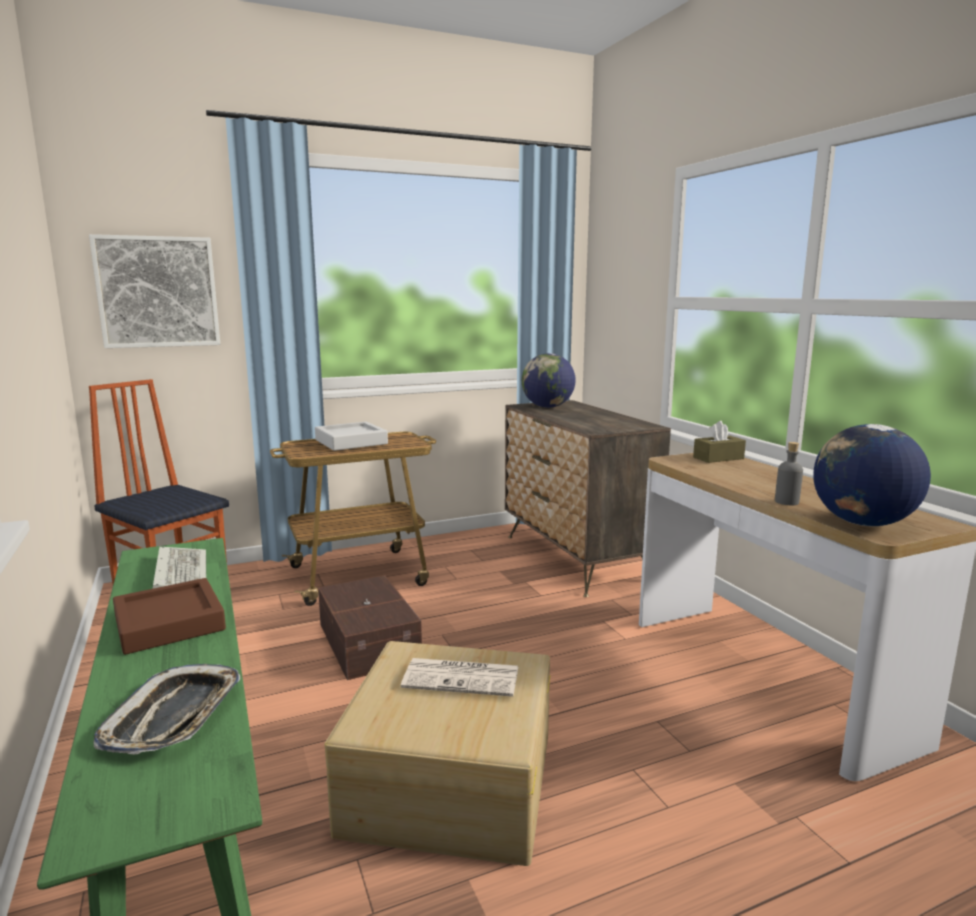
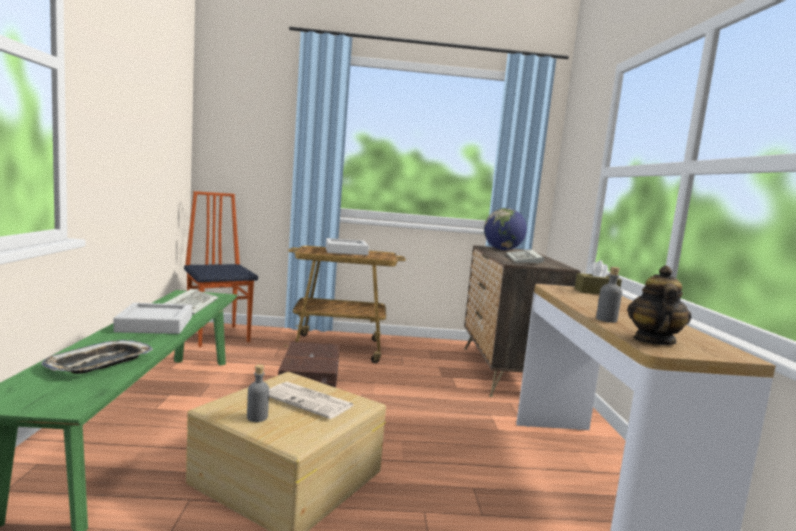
camera: 20 degrees right, 5 degrees down
(158, 292) = (247, 140): picture -> none
(169, 623) = (155, 324): brown tray -> grey tray
(426, 723) = (257, 417): none -> grey bottle
(596, 421) = (524, 260): none -> keyboard
(862, 523) = (653, 341): globe -> teapot

